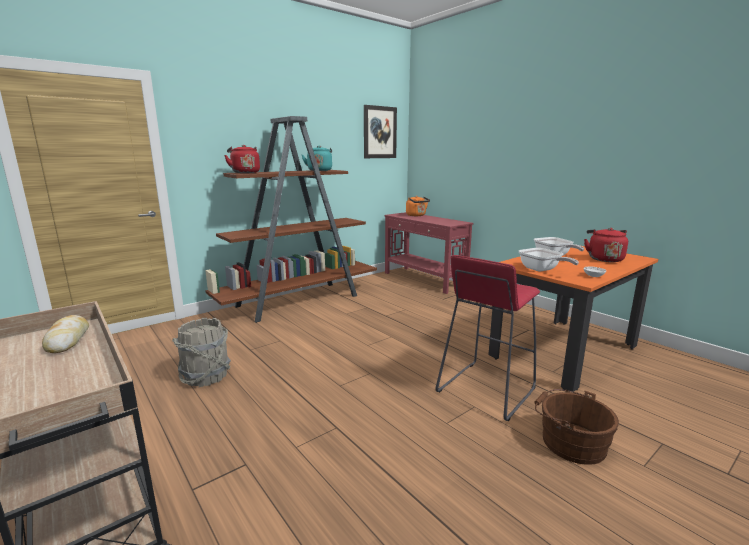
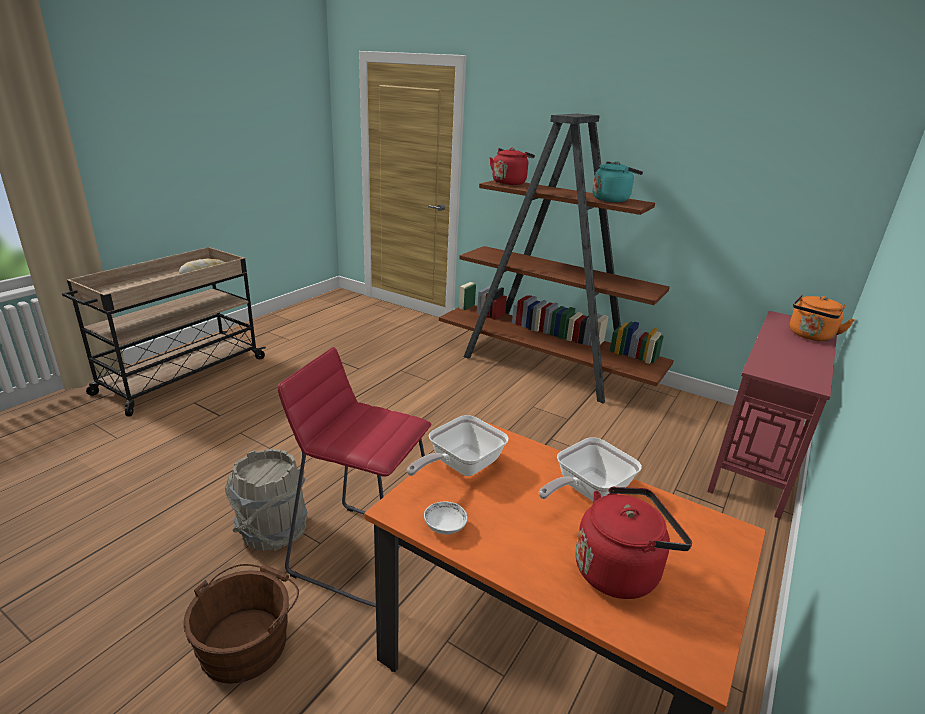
camera: 70 degrees right, 10 degrees up
(206, 376) = (342, 364): grey bucket -> grey bucket (273, 530)
(379, 132) = (812, 149): picture -> none

